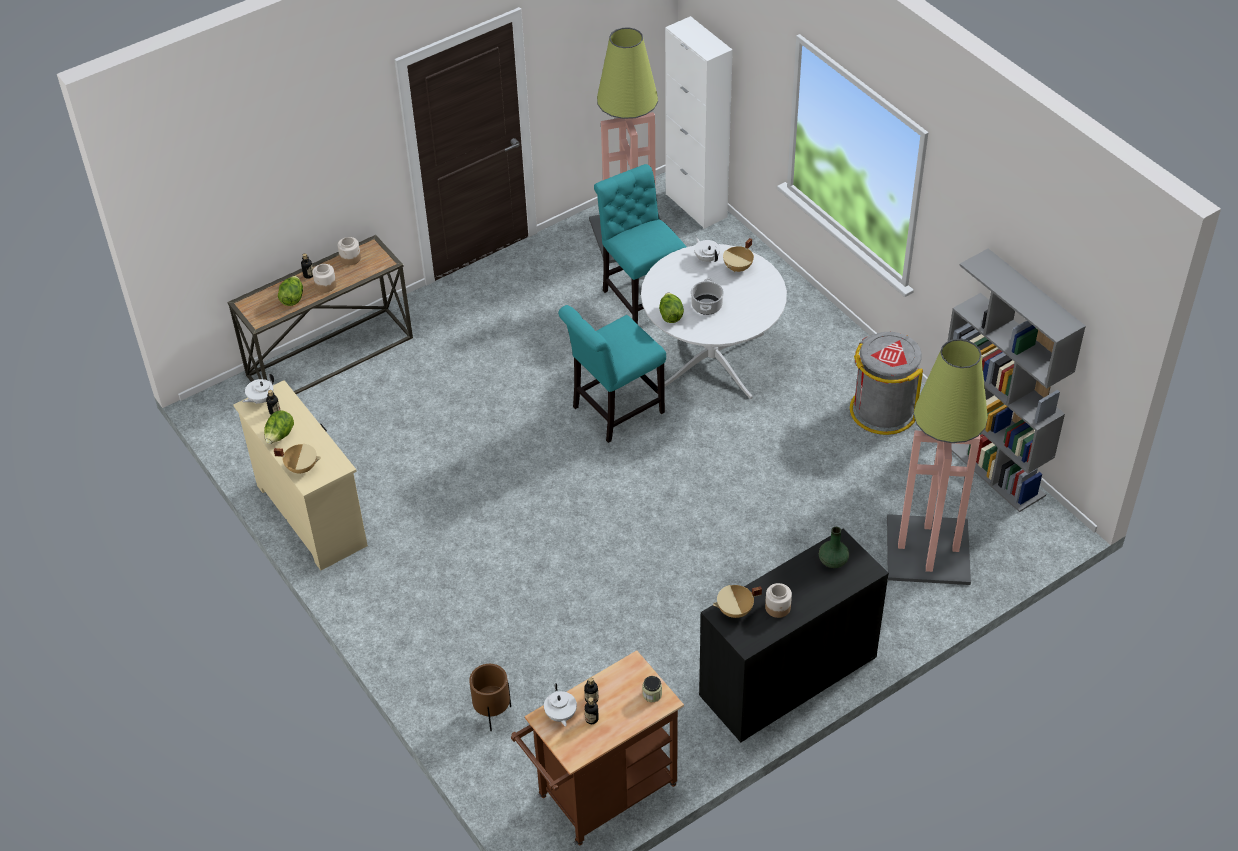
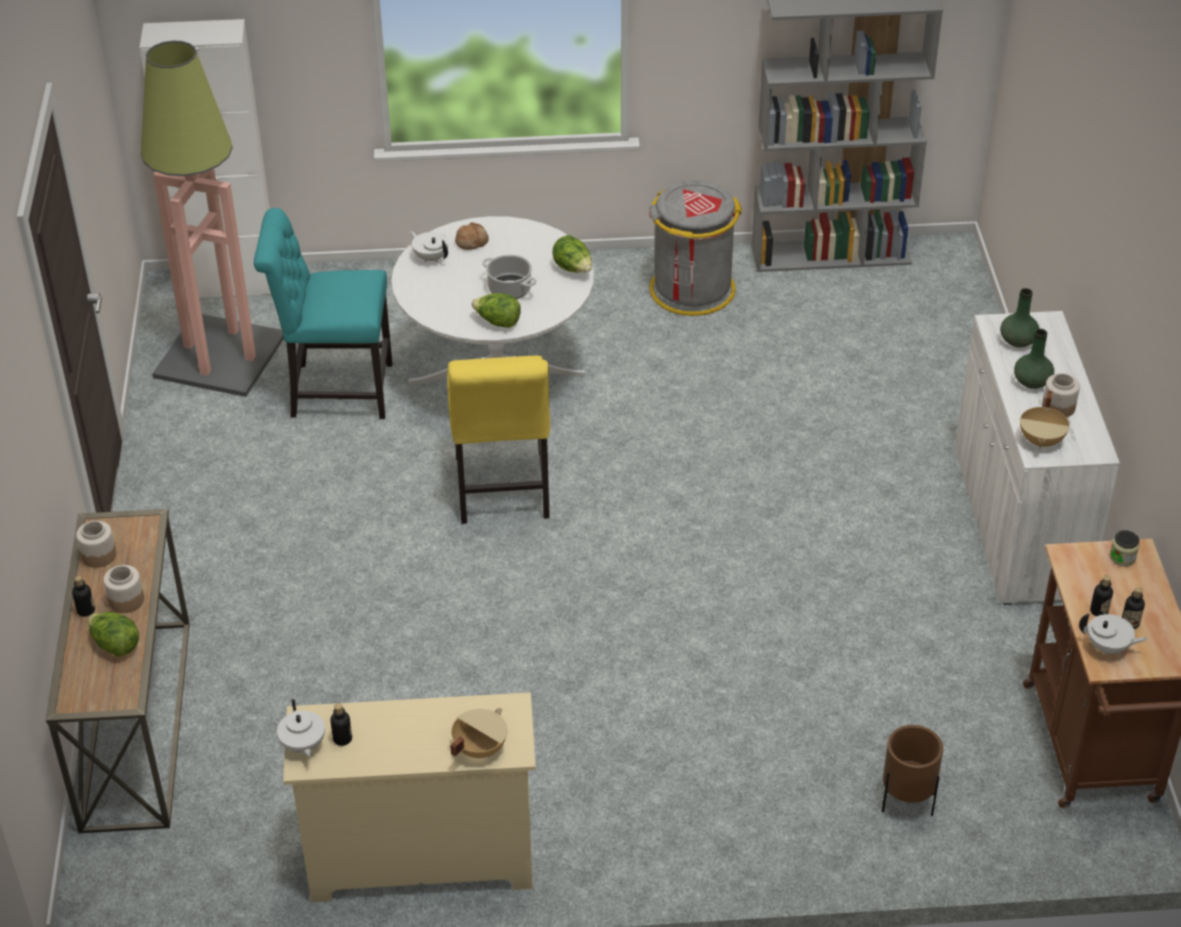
camera: 60 degrees left, 5 degrees down
(280, 436) = (397, 750): lettuce -> lettuce (573, 269)
(614, 412) = (502, 492): turquoise chair -> yellow chair
(707, 258) = (431, 257): white teapot -> white teapot turned 45 degrees clockwise
(738, 268) = (472, 241): beige cooking pot -> bread
(787, 677) = (1018, 523): black cabinet -> white cabinet
(794, 584) = (1032, 381): none -> green vase
(929, 551) = (917, 346): floor lamp -> none

